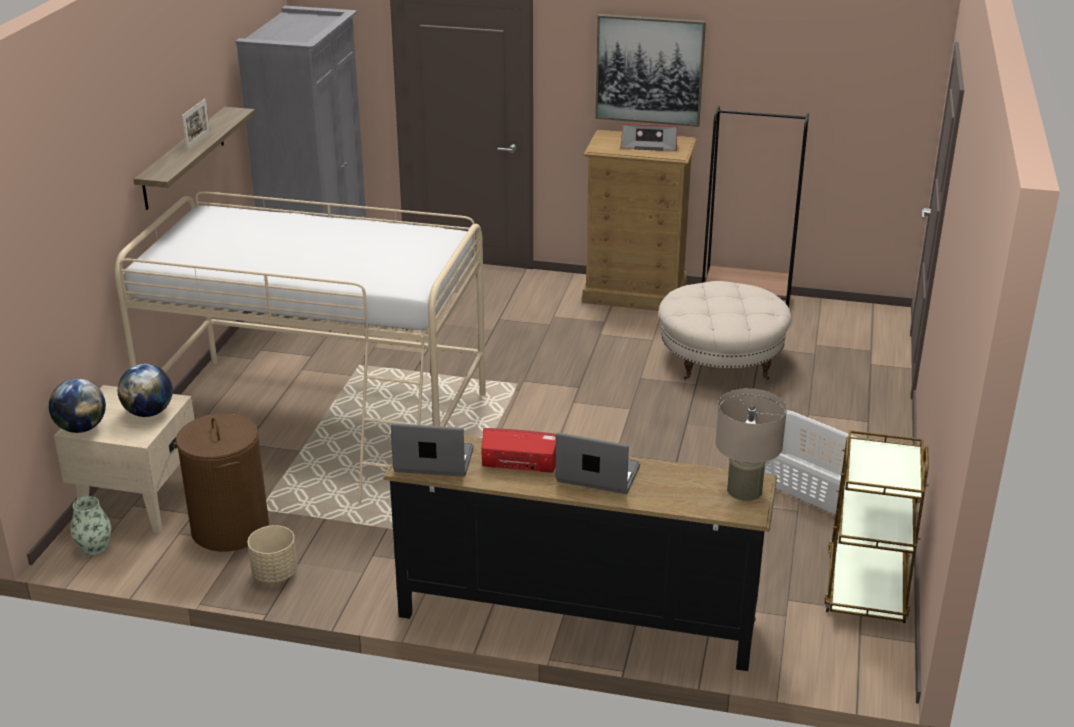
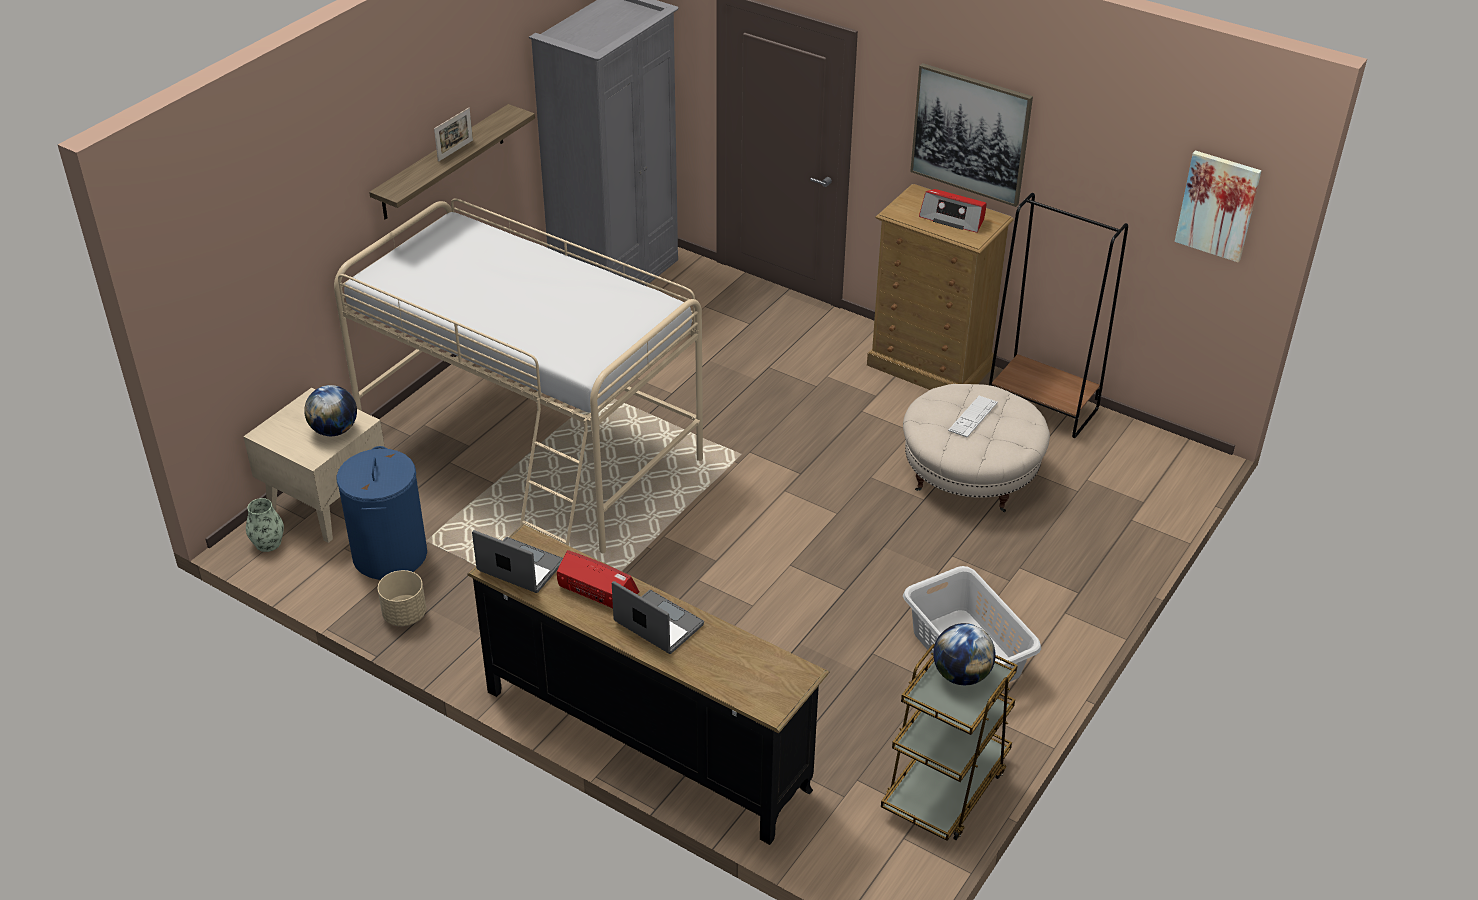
camera: 20 degrees right, 10 degrees up
(81, 428) = (269, 434): globe -> globe (961, 675)
(229, 529) = (389, 555): brown laundry basket -> blue laundry basket
(720, 302) = (973, 417): none -> keyboard
(744, 490) = (783, 681): beige table lamp -> none
(882, 81) = (1218, 205): none -> picture

